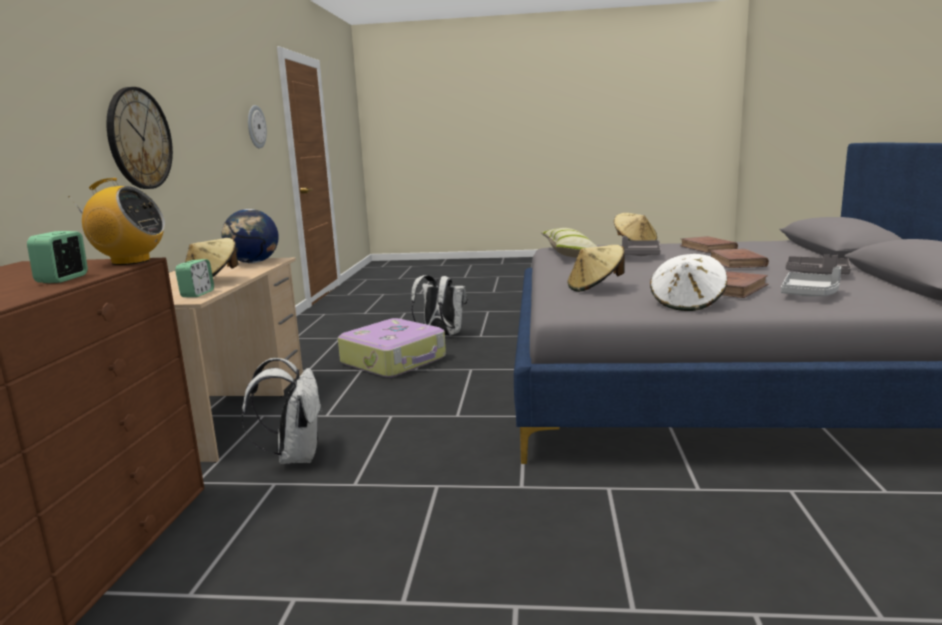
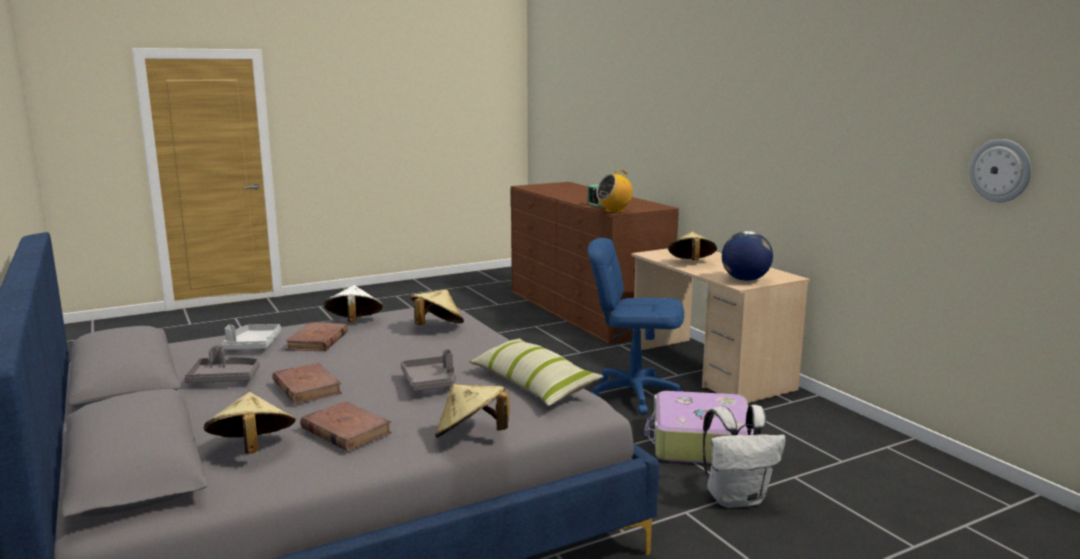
camera: 145 degrees right, 0 degrees up
(139, 139) = (779, 158): wall clock -> none
(197, 294) = (658, 256): alarm clock -> none
(295, 456) = (597, 362): white backpack -> none
(352, 405) = (634, 394): none -> blue office chair
(766, 248) = (252, 449): none -> beige hat

